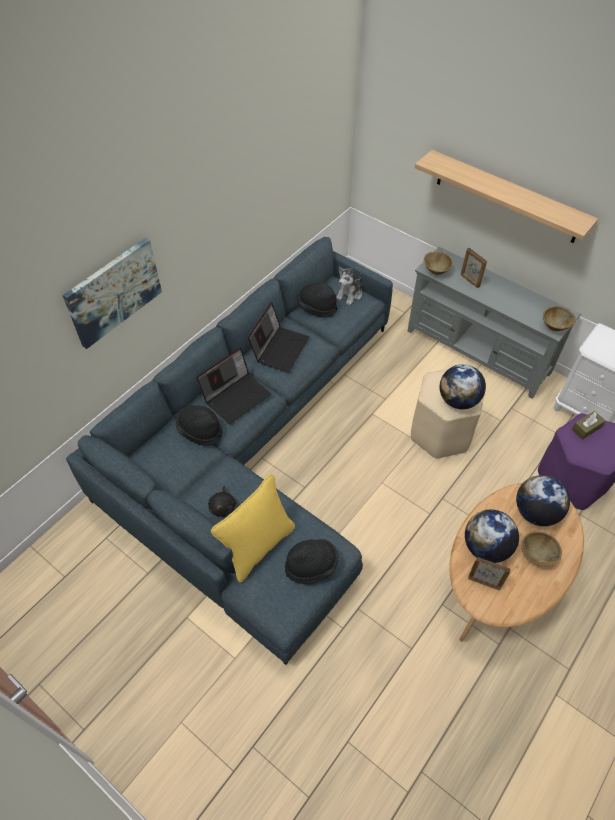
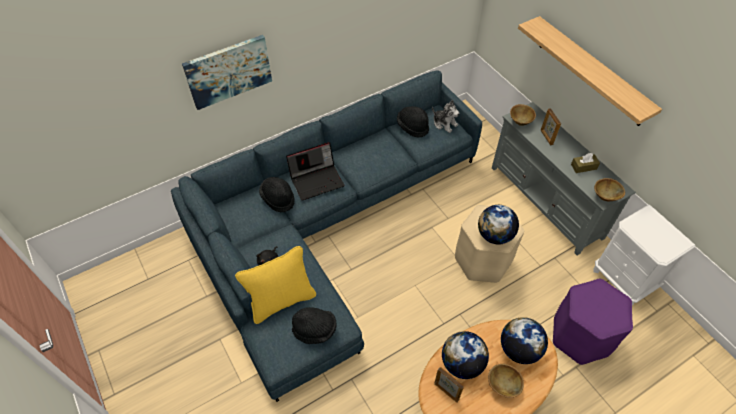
camera: 20 degrees right, 0 degrees up
(280, 348) = (368, 152): laptop -> none
(350, 294) = (444, 123): plush toy -> plush toy turned 105 degrees counterclockwise
(586, 428) = (599, 293): brown tissue box -> brown tissue box (583, 167)

